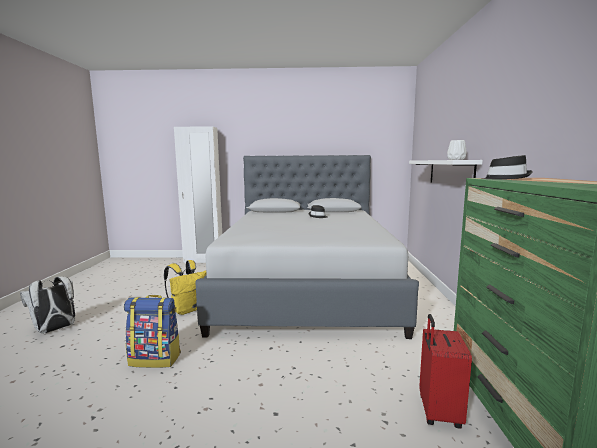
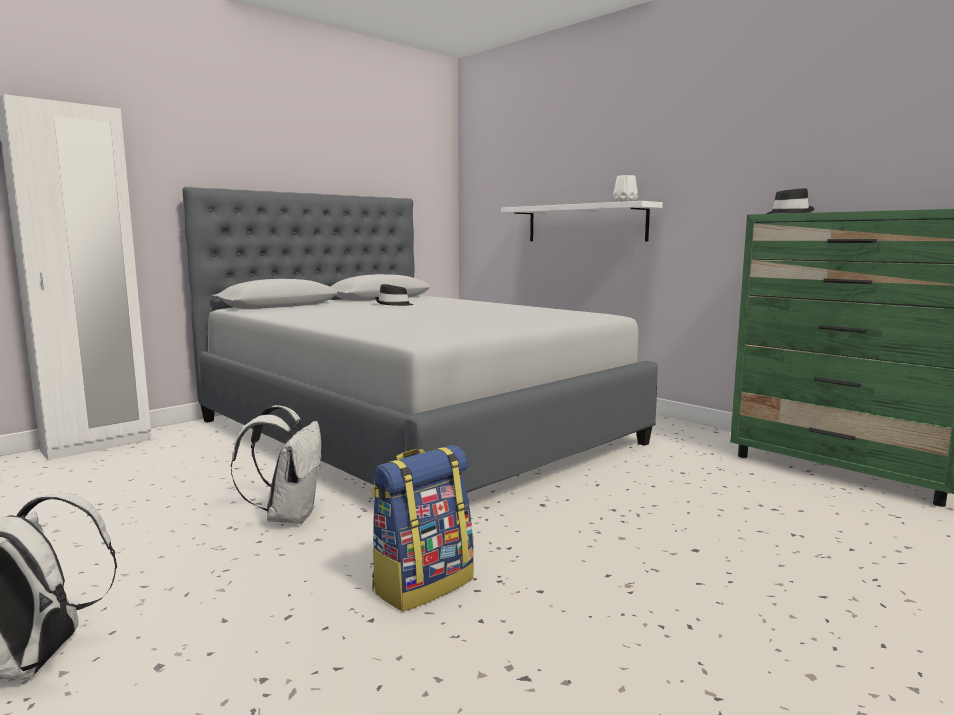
camera: 45 degrees left, 0 degrees up
(187, 309) = (289, 516): yellow backpack -> white backpack
(438, 412) = (785, 486): red suitcase -> none

